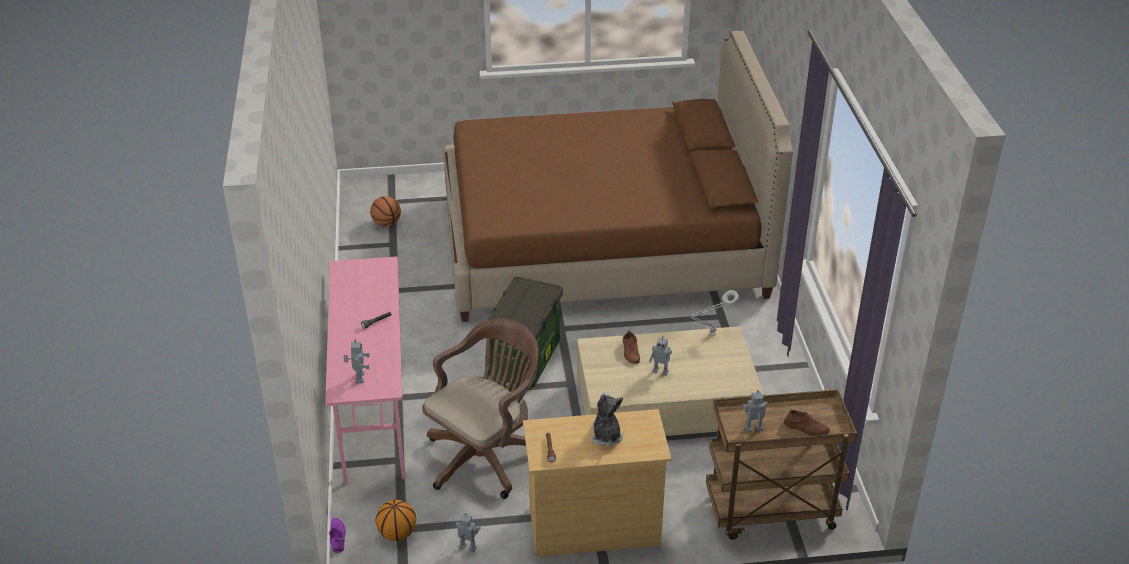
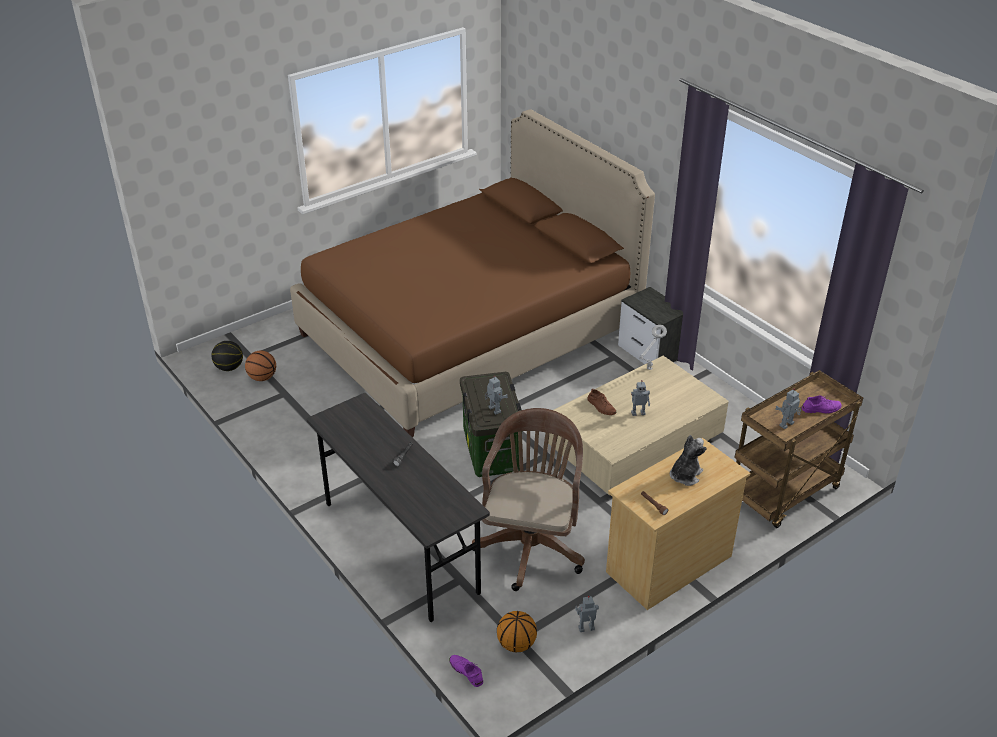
camera: 30 degrees left, 0 degrees up
(358, 378) = (435, 511): toy robot -> toy robot (494, 410)
(367, 205) = (229, 367): none -> basketball
(373, 411) = (399, 547): pink desk -> grey desk
(606, 435) = (685, 475): plush toy -> plush toy turned 75 degrees clockwise
(762, 325) = (650, 353): none -> nightstand
(806, 428) = (821, 409): brown shoe -> purple shoe

